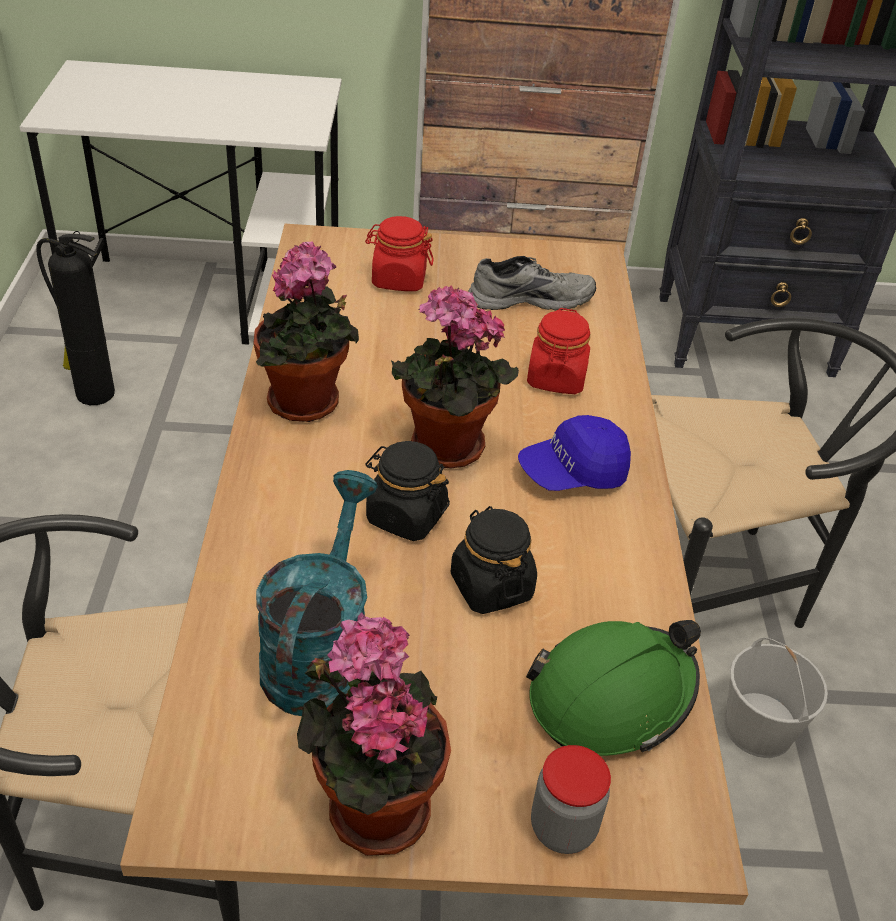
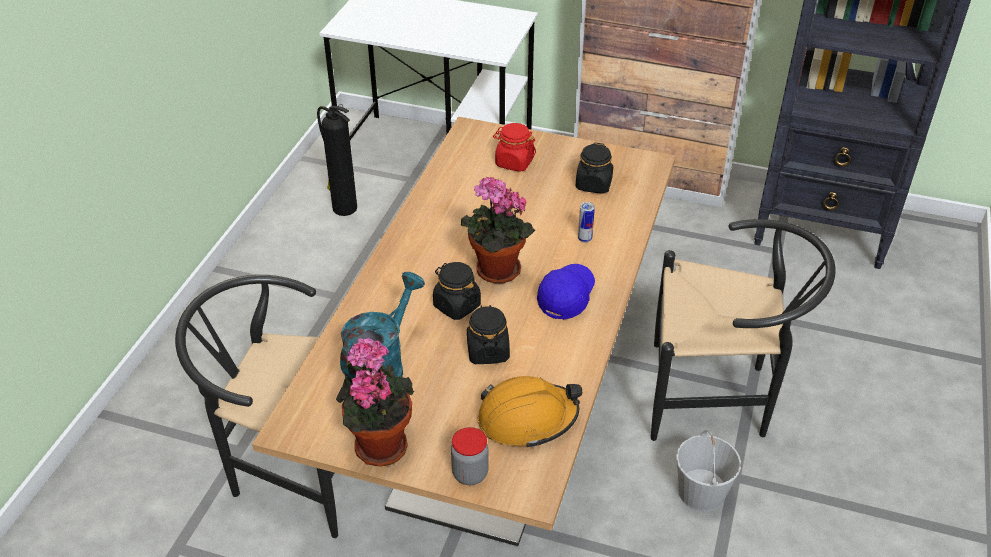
camera: 20 degrees right, 0 degrees up
(308, 405) = (427, 234): potted plant -> none
(530, 297) = (593, 184): grey shoe -> black jar
(556, 378) = (584, 239): red jar -> can
(573, 473) = (566, 297): blue cap -> blue cap turned 120 degrees clockwise
(612, 696) = (527, 419): green hard hat -> orange hard hat

